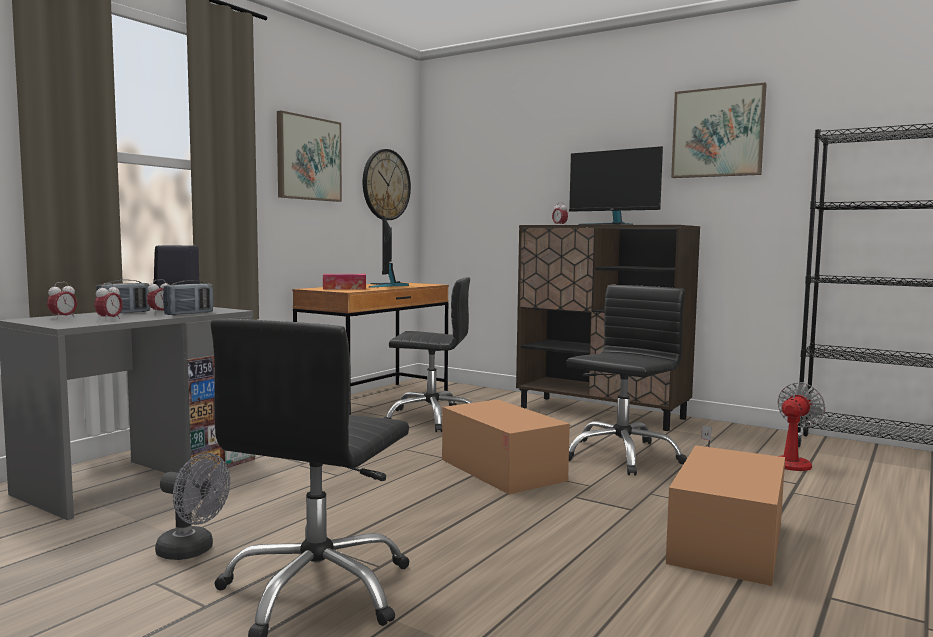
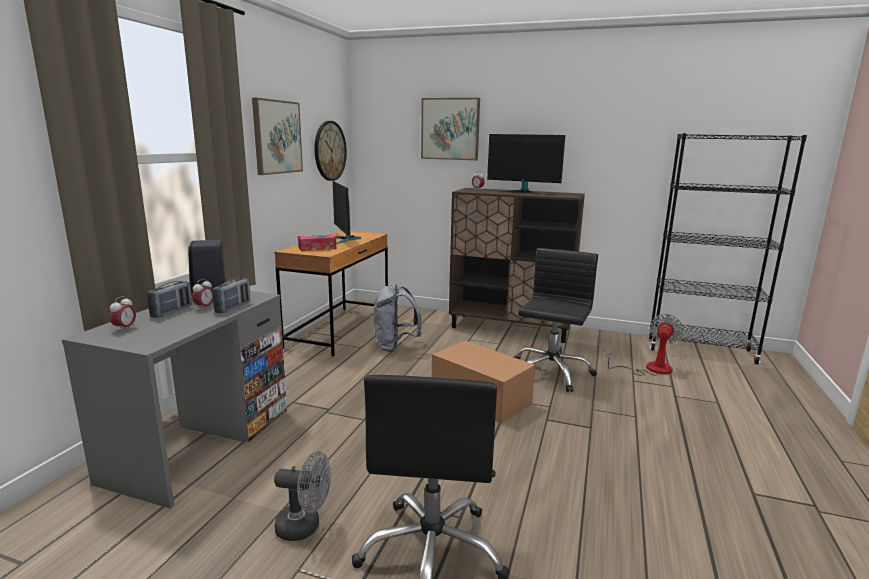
camera: 15 degrees left, 10 degrees up
(109, 319) = (173, 327): alarm clock -> none
(432, 419) = (395, 346): black office chair -> grey backpack
(718, 132) = (600, 123): picture -> picture (450, 129)
(727, 542) = (667, 451): cardboard box -> none

